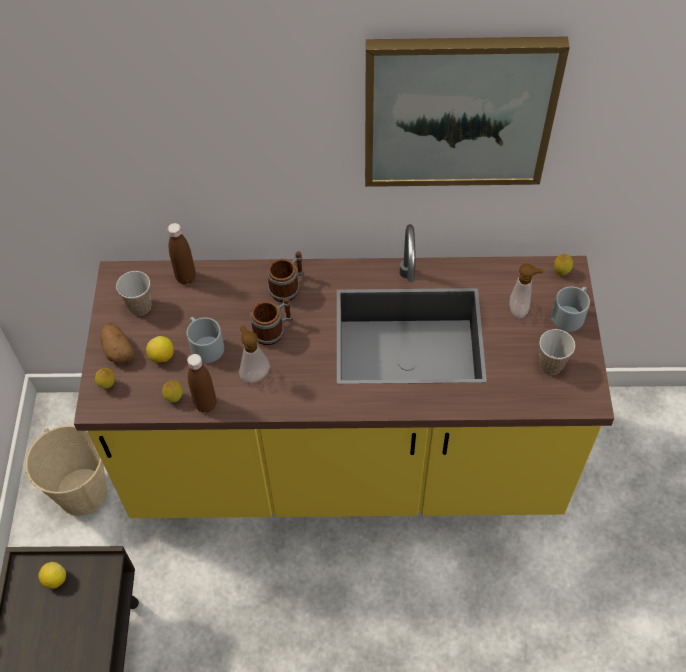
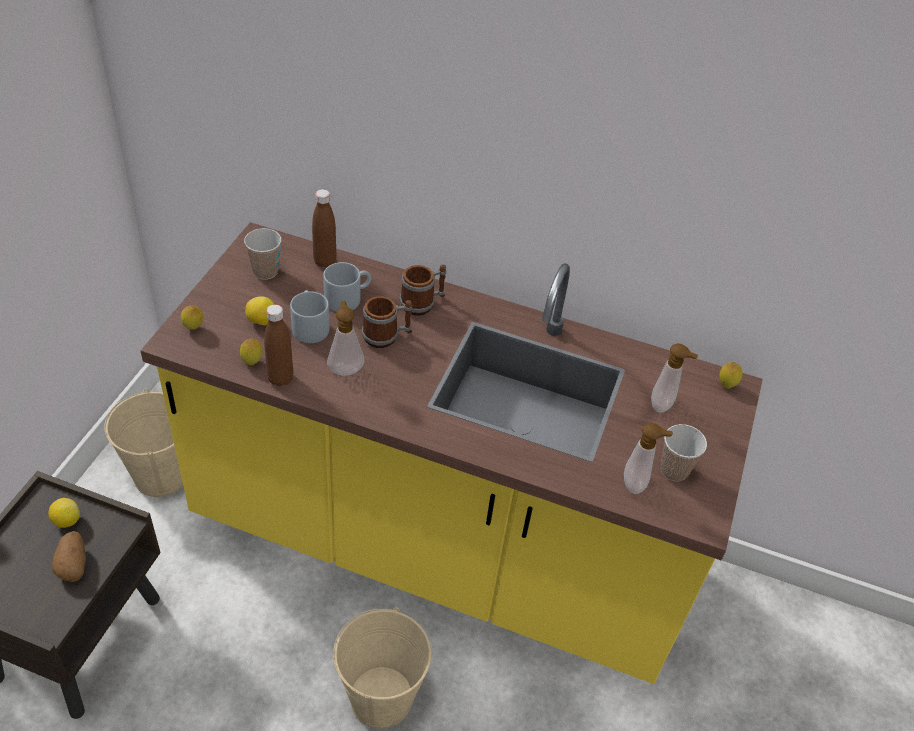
camera: 15 degrees right, 10 degrees down
(118, 350) = (222, 301): potato -> potato (73, 564)
(357, 607) = (382, 698): none -> beige bucket
(458, 111) = (650, 141): picture -> none
(527, 388) = (636, 484): none -> soap dispenser
(569, 314) = (718, 427): grey mug -> grey mug (348, 297)

